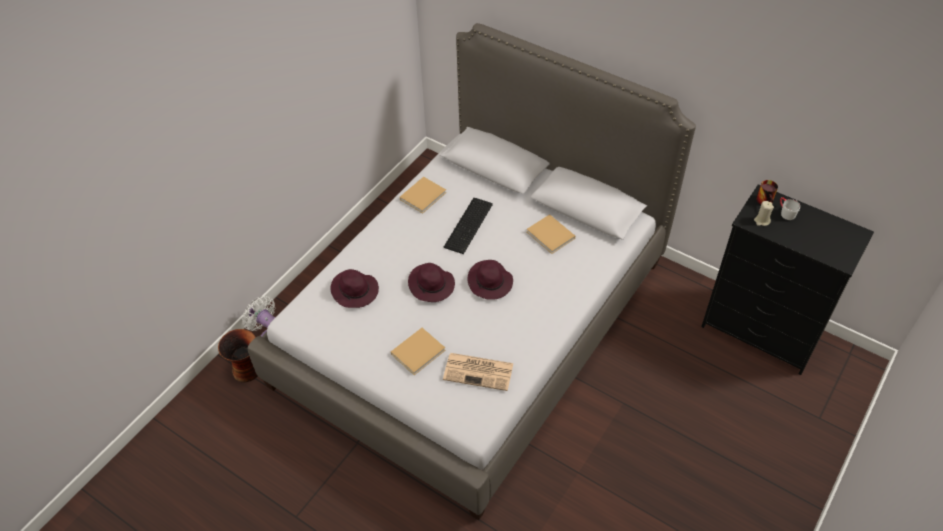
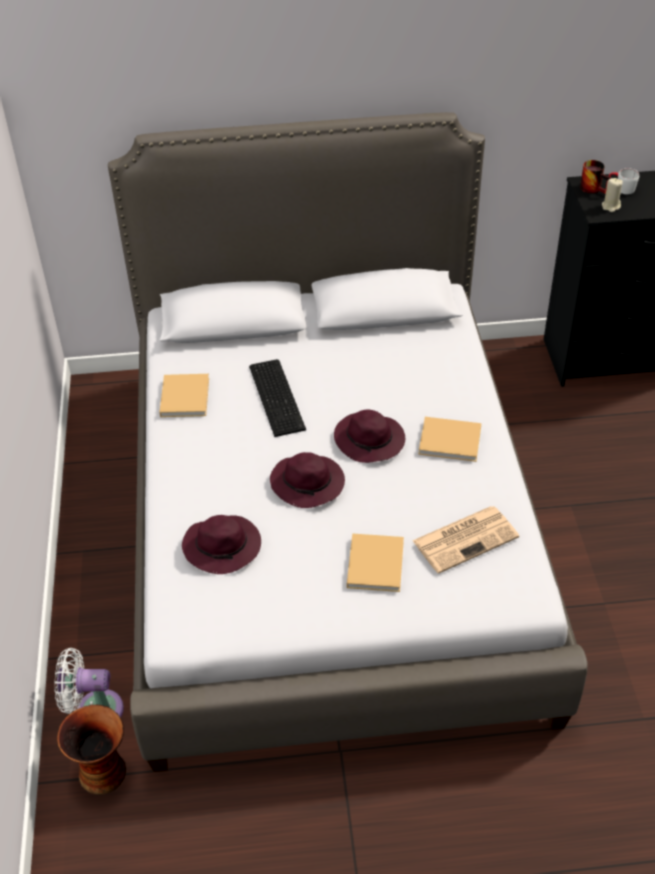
camera: 40 degrees left, 5 degrees down
(551, 236) = (380, 357): beige book -> beige book (452, 441)

